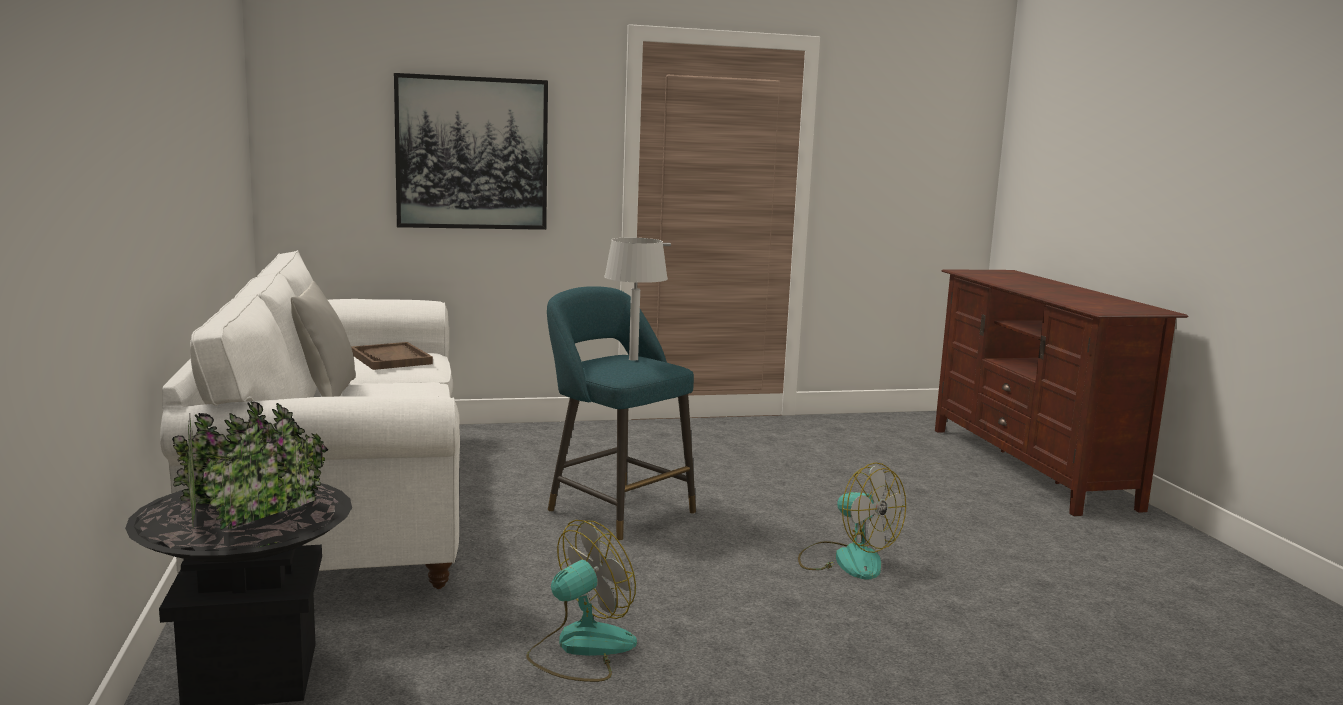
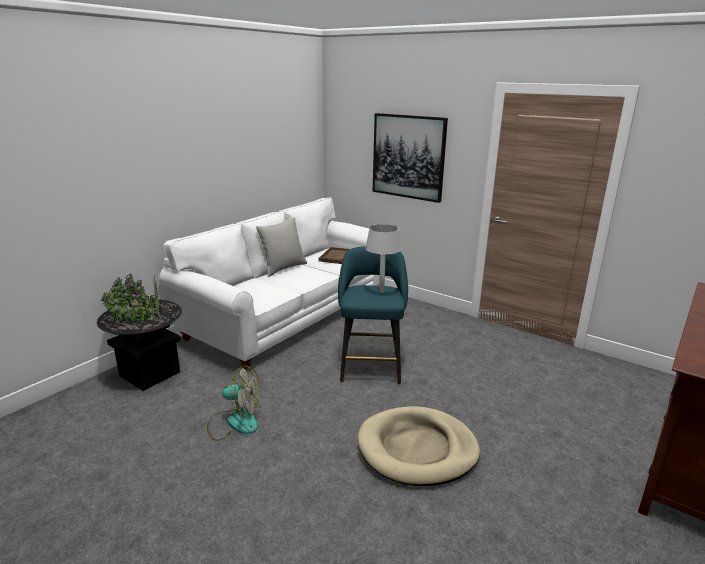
camera: 50 degrees right, 10 degrees up
(846, 560) = (417, 449): fan -> beige dog bed

